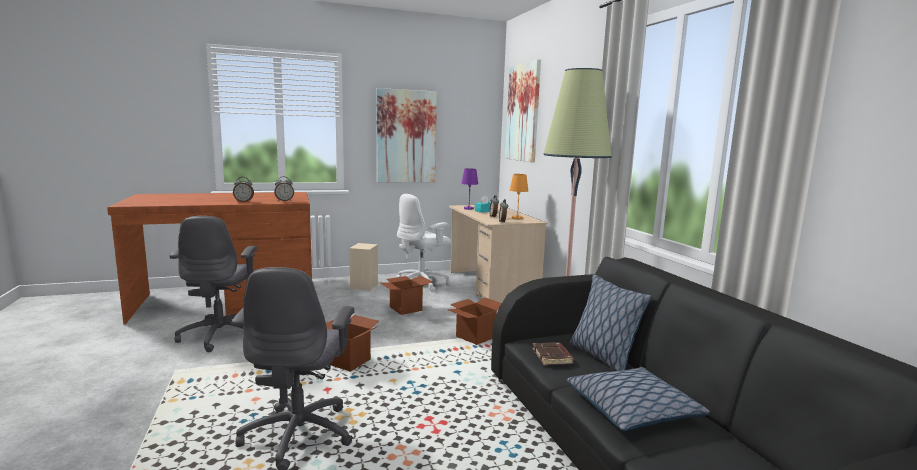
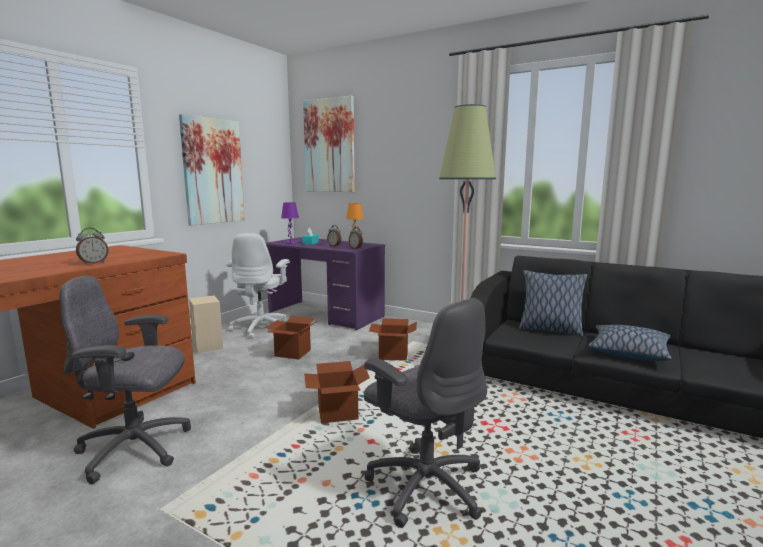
camera: 40 degrees left, 0 degrees up
(220, 335) = (136, 449): grey office chair -> grey office chair turned 135 degrees clockwise
(284, 201) = (143, 255): alarm clock -> none
(491, 286) = (325, 315): beige desk -> purple desk
(553, 357) = (533, 339): brown book -> none

